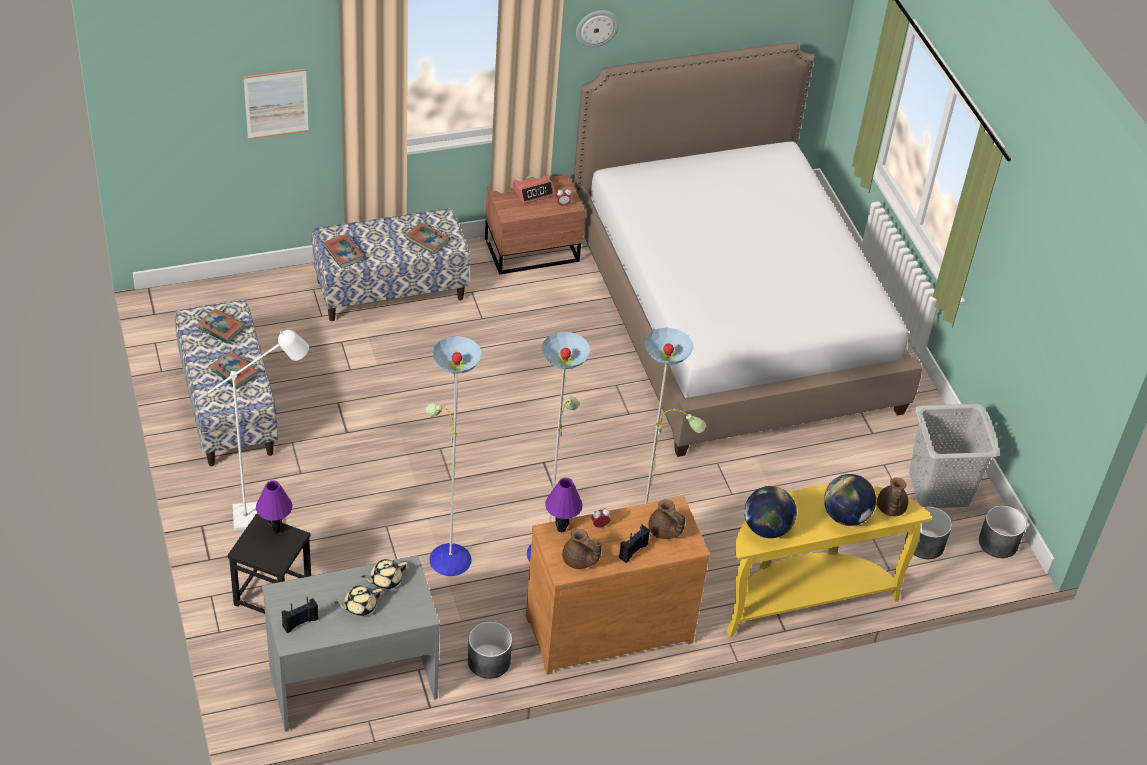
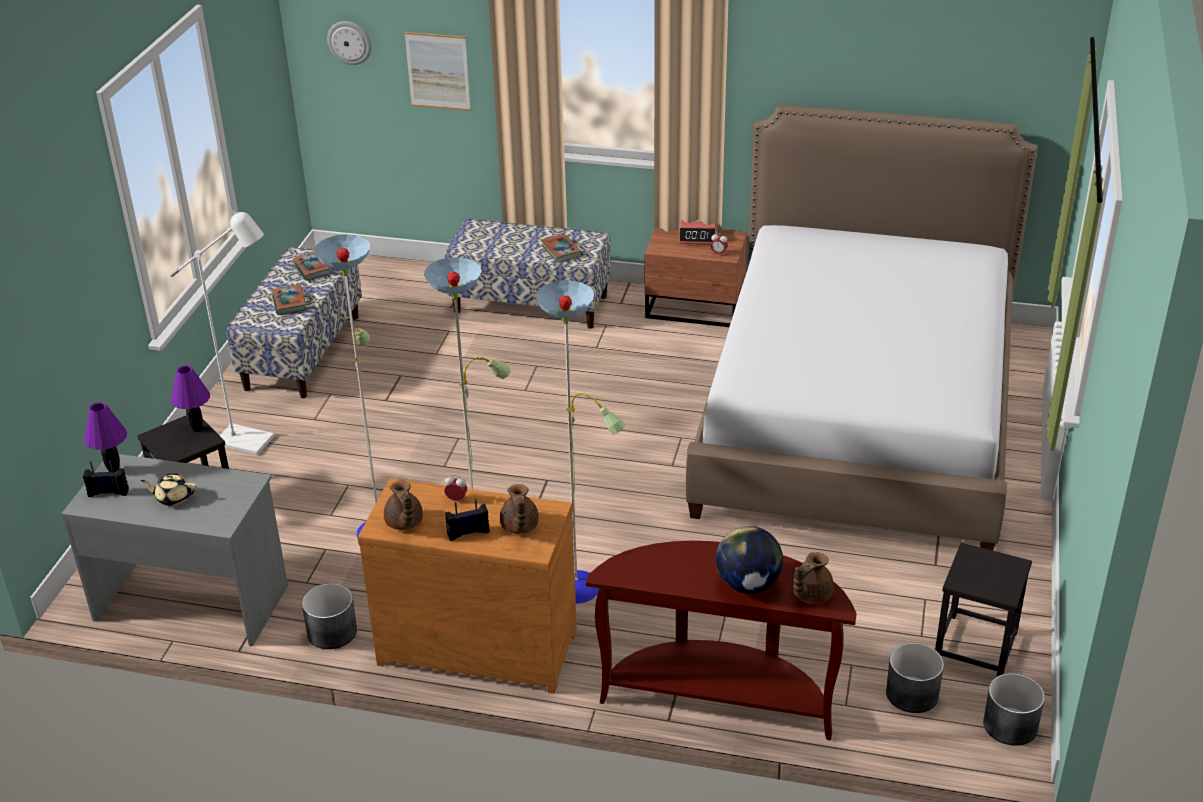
camera: 35 degrees right, 10 degrees down
(343, 253) = (474, 242): book -> none
(385, 580) = (219, 484): beige teapot -> none
(561, 529) = (414, 490): purple table lamp -> purple table lamp (114, 471)
(596, 27) = (775, 56): wall clock -> wall clock (350, 42)
(766, 528) = (643, 566): globe -> none
(805, 597) = (720, 696): yellow console table -> brown console table
(939, 489) = (976, 645): grey laundry basket -> black stool

